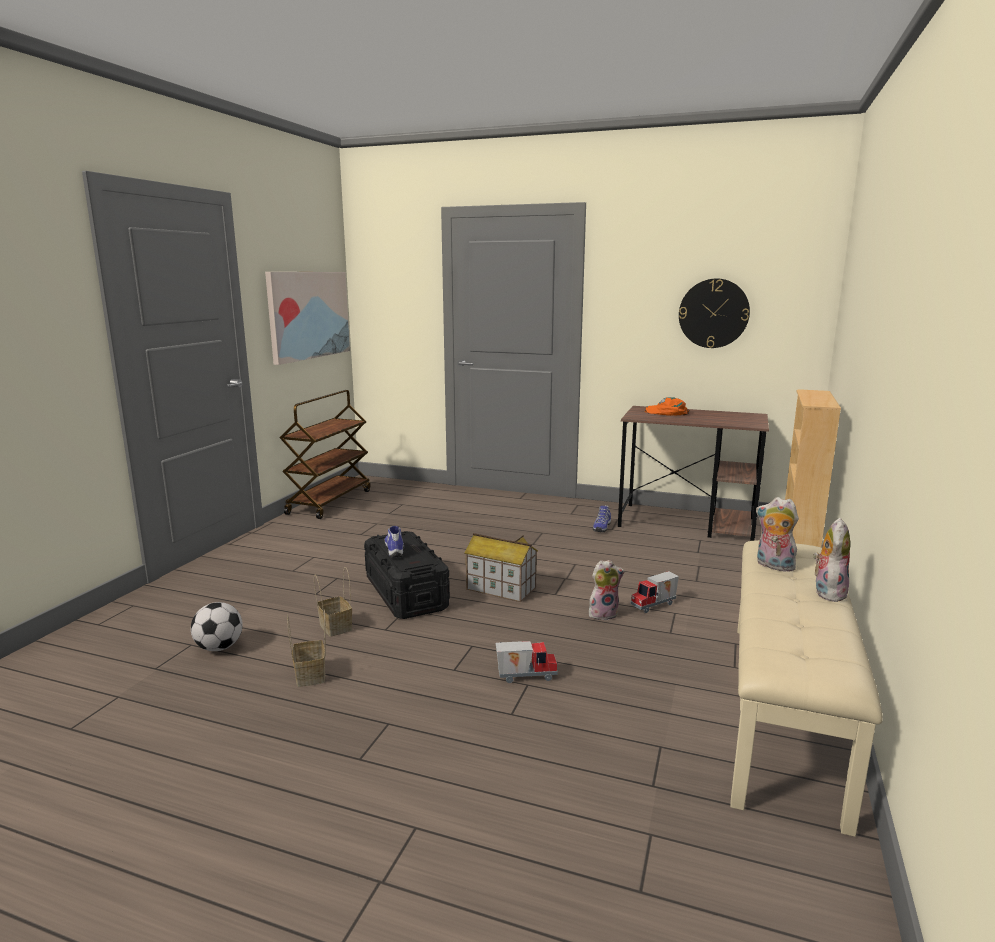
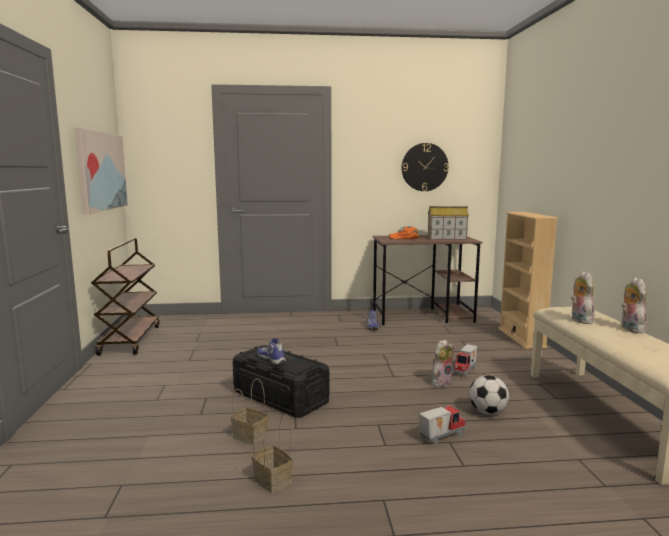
camera: 25 degrees left, 5 degrees down
(219, 647) = (156, 480): football -> football (487, 412)
(500, 588) = (350, 380): toy house -> toy house (446, 238)
(773, 566) = (579, 320): plush toy -> plush toy turned 75 degrees clockwise

